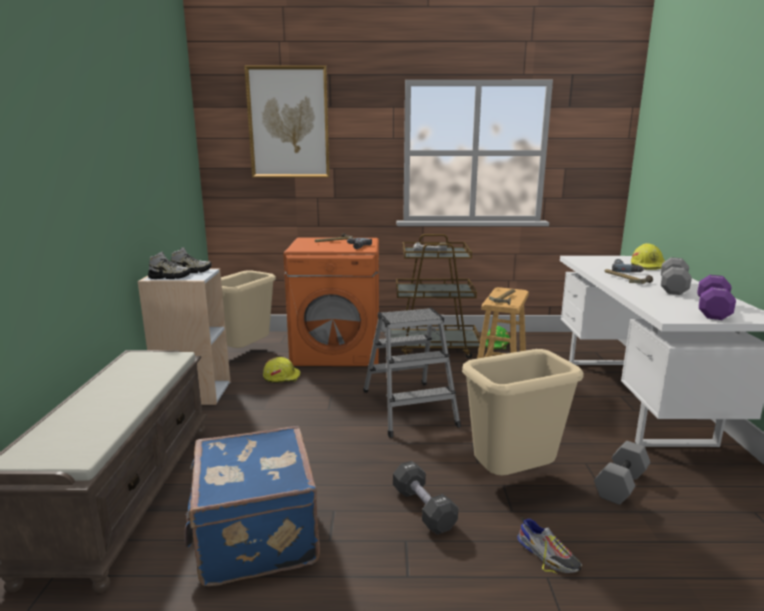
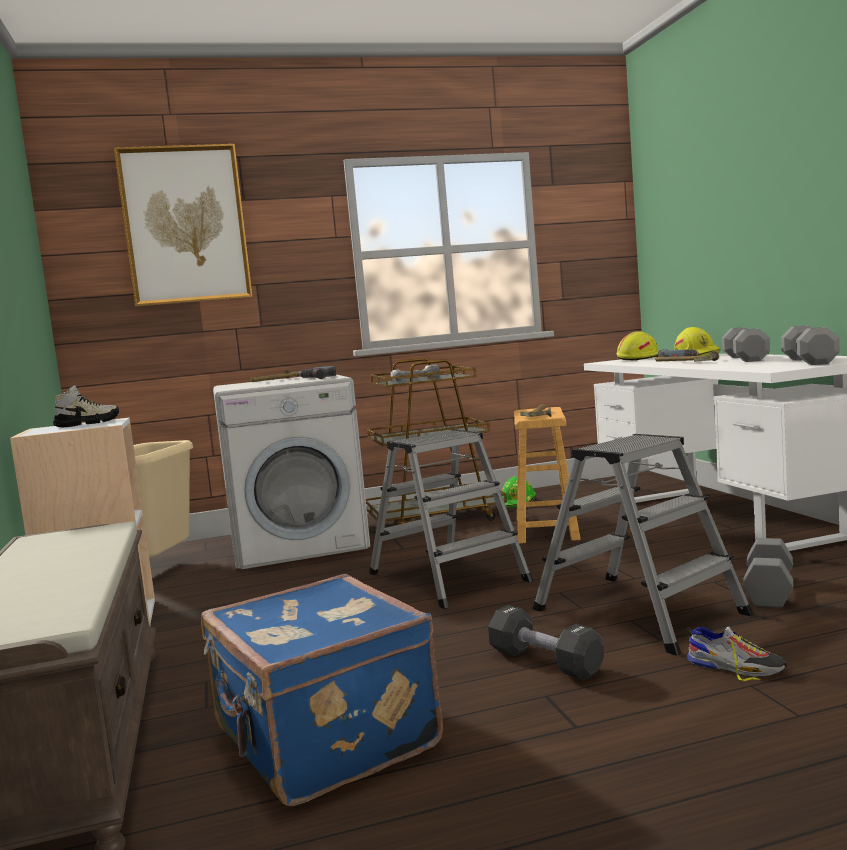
camera: 15 degrees left, 10 degrees down
(170, 277) = (60, 429): shoe -> none
(282, 377) = (234, 582): yellow hard hat -> yellow hard hat (640, 358)
(337, 352) = (300, 545): orange washing machine -> white washing machine
(513, 478) = (638, 611): beige trash can -> grey step ladder
(712, 309) = (809, 361): purple dumbbell -> grey dumbbell

